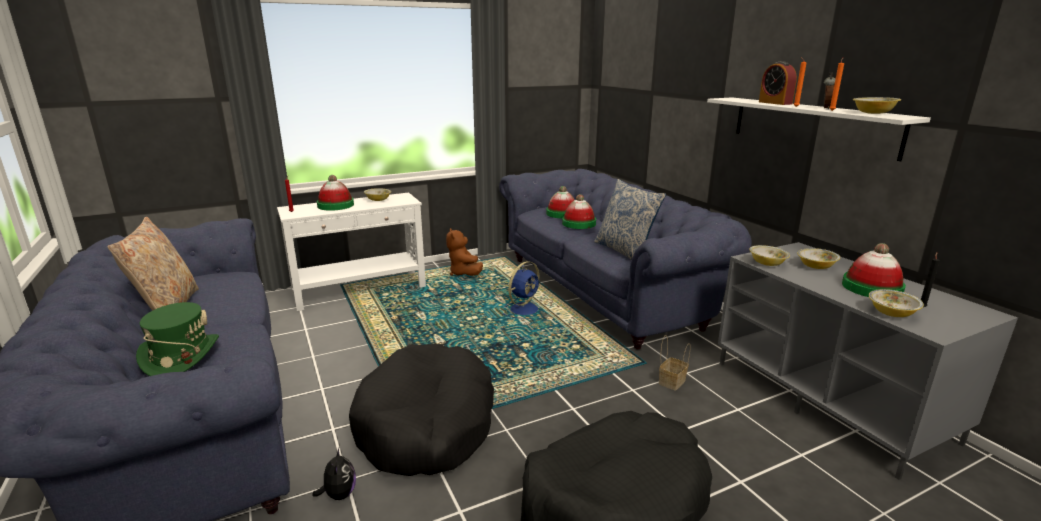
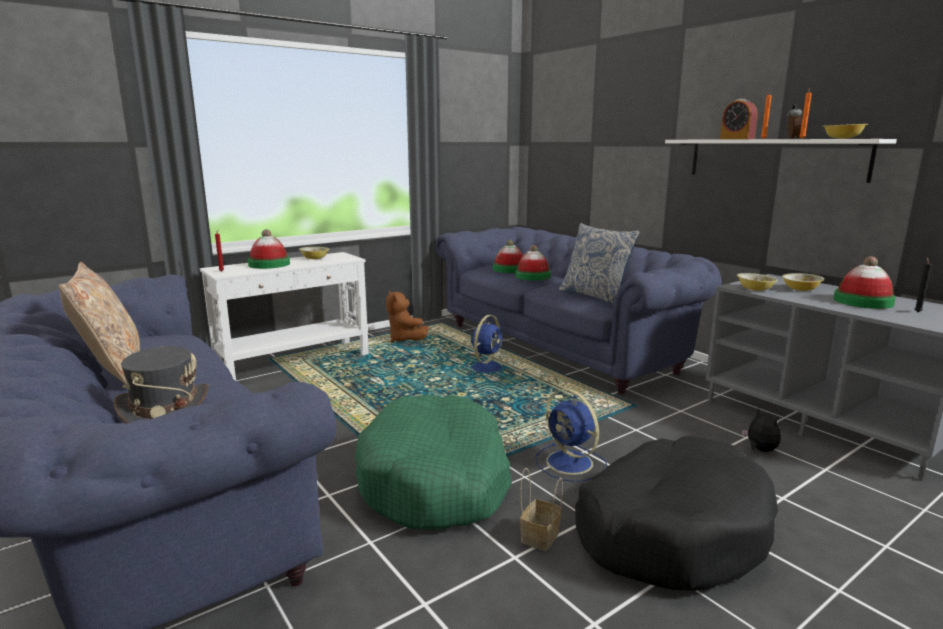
camera: 10 degrees left, 5 degrees down
(181, 356) = (164, 410): green hat -> grey hat
(339, 494) = (368, 557): plush toy -> plush toy (760, 450)
(427, 425) = (435, 480): black dog bed -> green dog bed
(554, 420) = (571, 463): none -> blue fan
(672, 381) = (670, 419): basket -> basket (540, 536)
(891, 313) = (896, 317): bowl -> none

